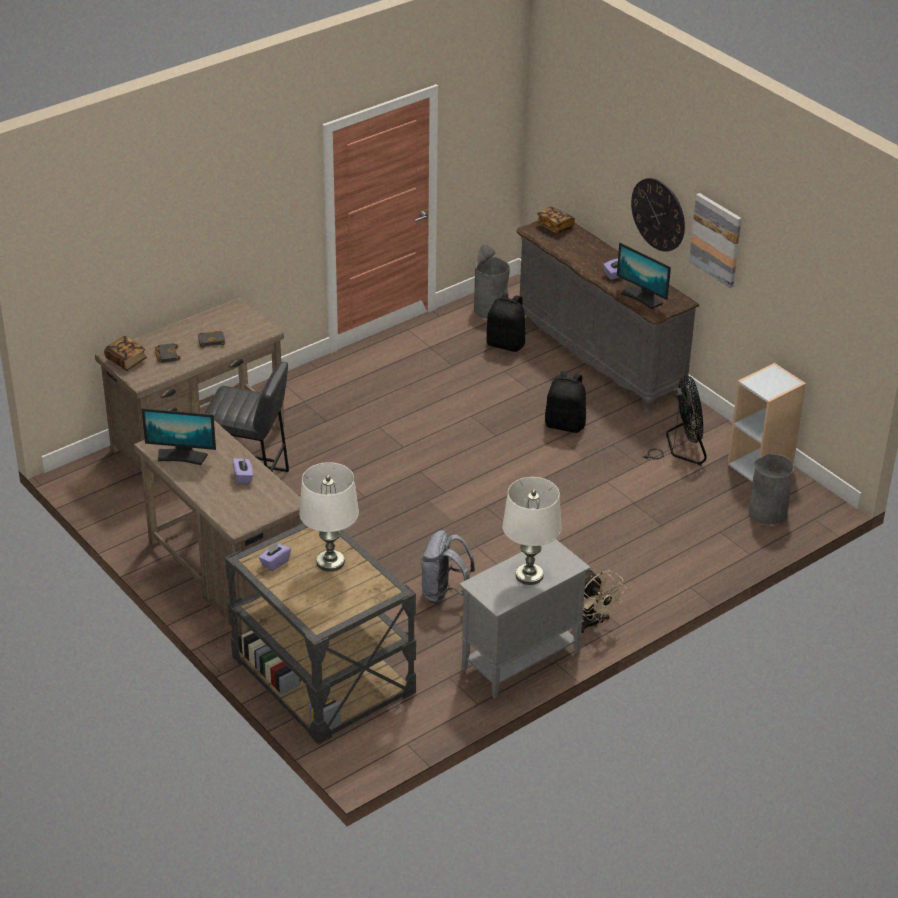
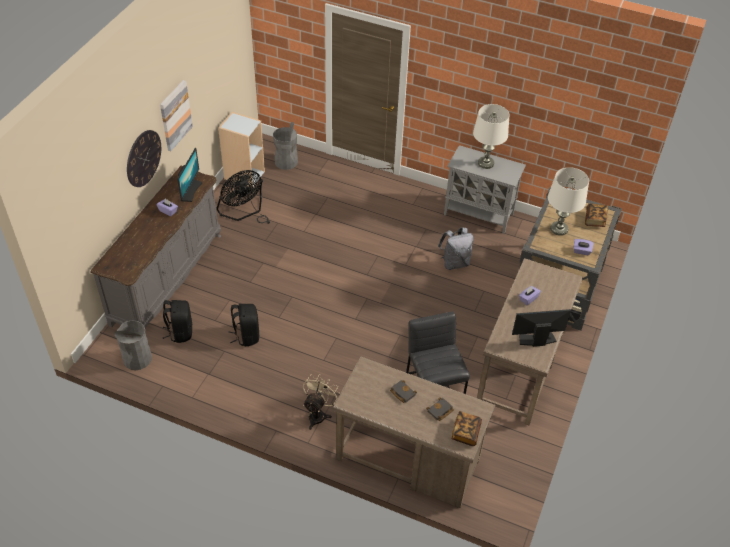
camera: 120 degrees left, 10 degrees up
(182, 456) = (537, 340): monitor -> monitor turned 75 degrees counterclockwise
(554, 226) = (116, 263): book -> book (595, 220)
(565, 424) = (258, 268): black backpack -> black backpack (246, 335)
(592, 623) = (429, 198): beige fan -> beige fan (318, 414)

